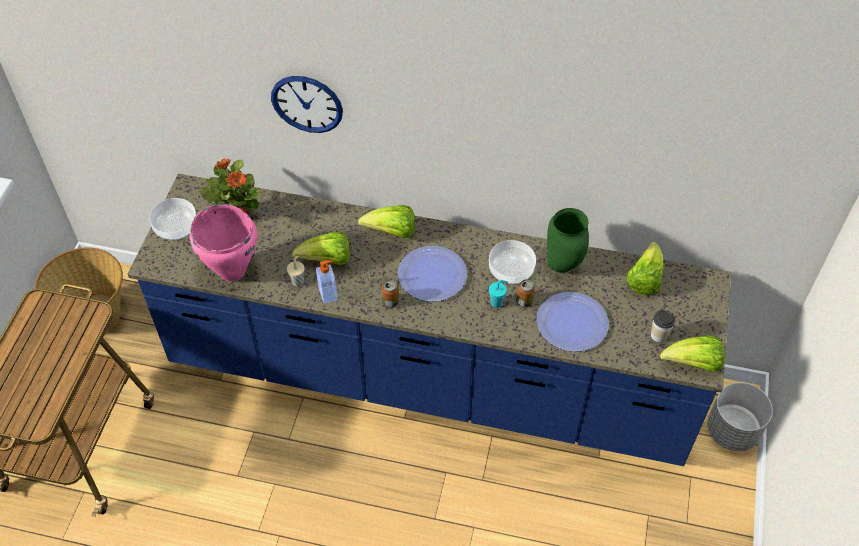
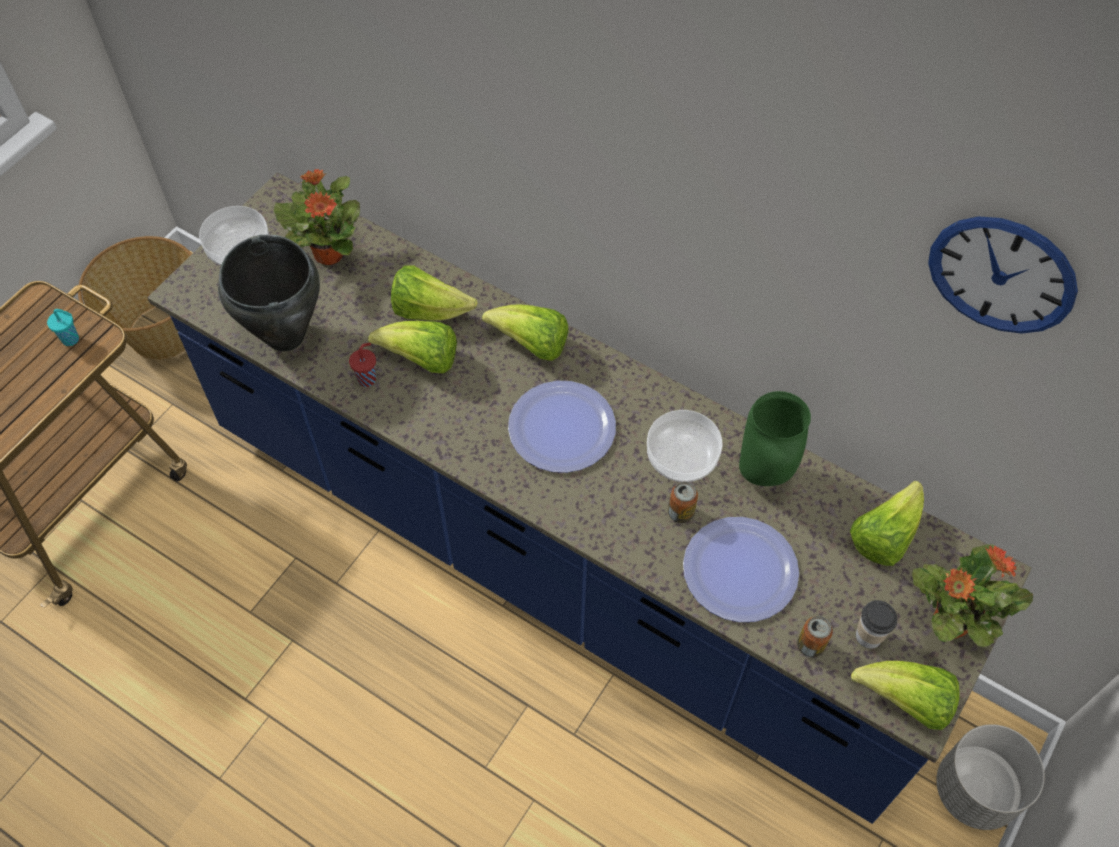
camera: 20 degrees right, 5 degrees up
(232, 271) = (284, 336): pink cooking pot -> black cooking pot
(298, 281) = (367, 378): beige cup -> red cup
(307, 104) = (439, 119): wall clock -> wall clock (1001, 274)
(318, 230) = (429, 310): none -> lettuce
(329, 294) = (401, 411): soap dispenser -> none
(390, 302) = (483, 451): can -> can (810, 645)
(497, 302) = (639, 501): turquoise cup -> turquoise cup (72, 339)
(699, 314) = (949, 622): none -> potted plant

